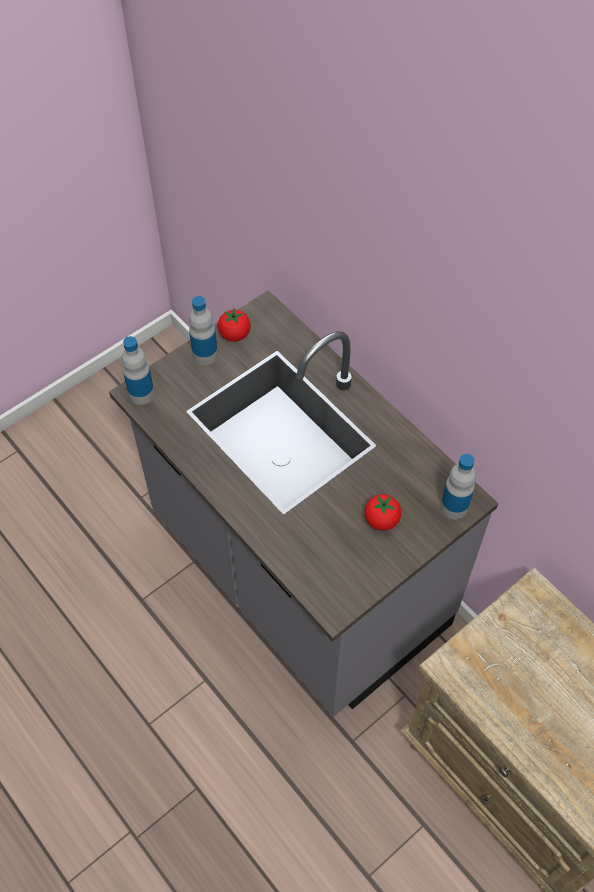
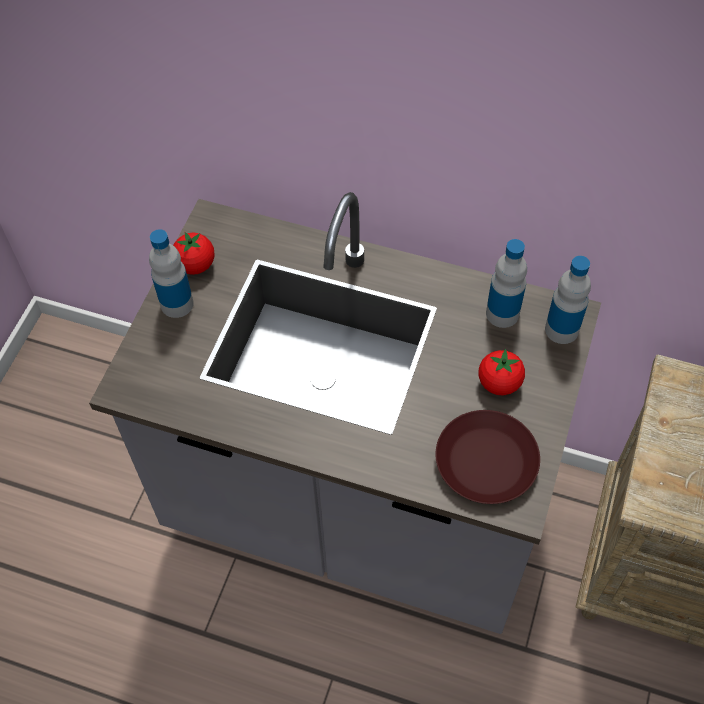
camera: 30 degrees left, 0 degrees up
(141, 394) = (132, 385): bottle -> bottle (502, 313)
(333, 566) = (486, 460): none -> brown plate

